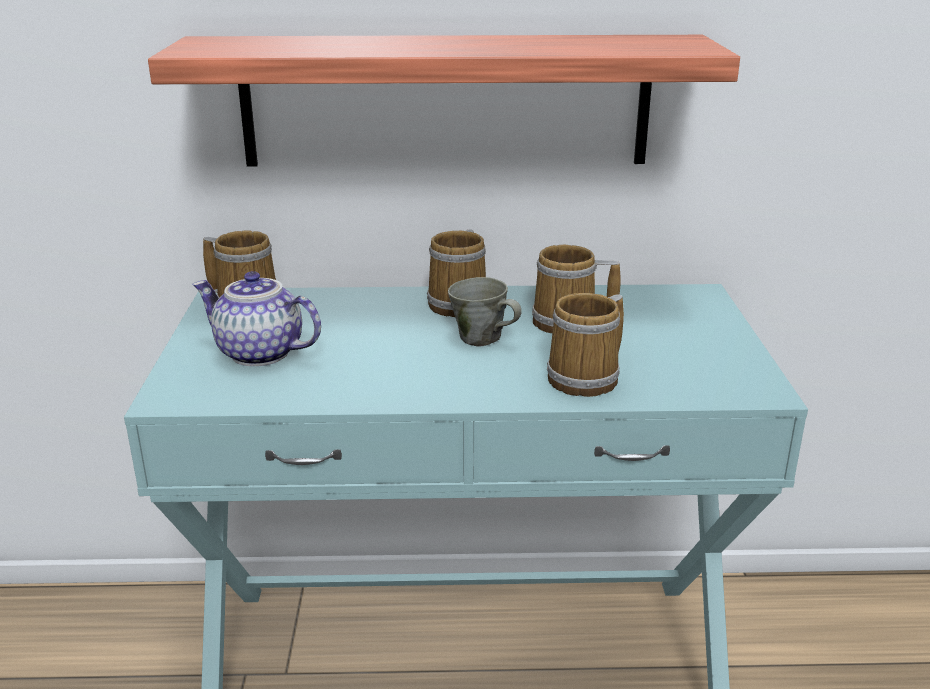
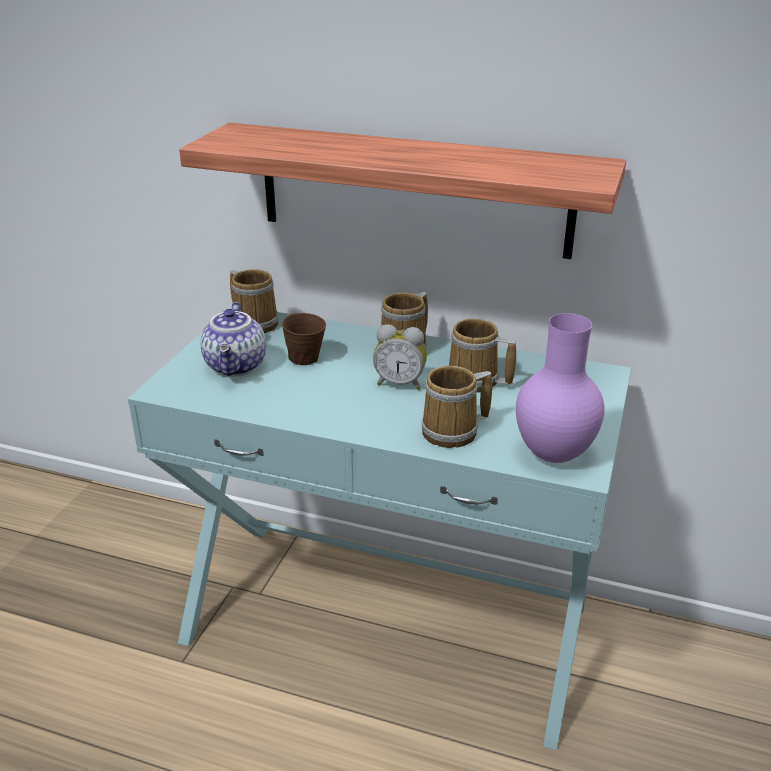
camera: 20 degrees right, 5 degrees up
(258, 354) = (237, 366): teapot -> teapot turned 135 degrees counterclockwise
(339, 330) = (303, 356): none -> brown mug
(482, 339) = (400, 383): grey mug -> alarm clock
(721, 381) = (555, 455): none -> purple vase

